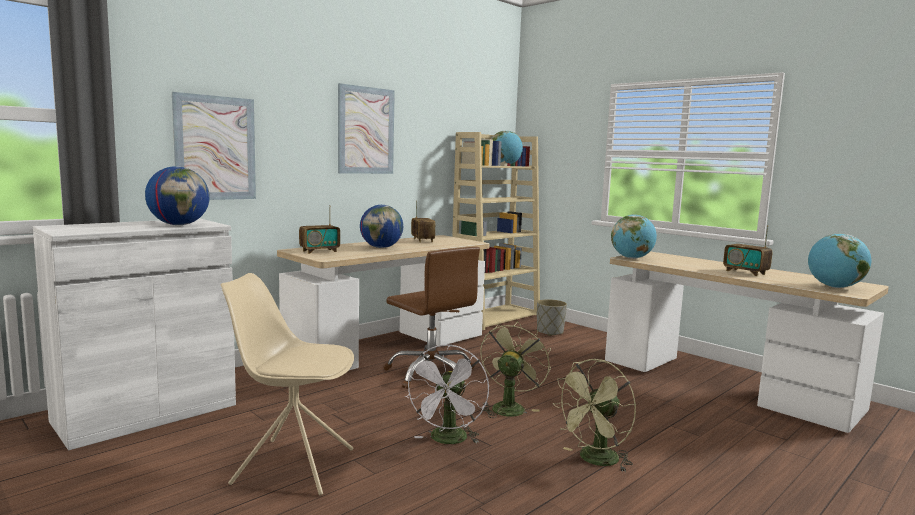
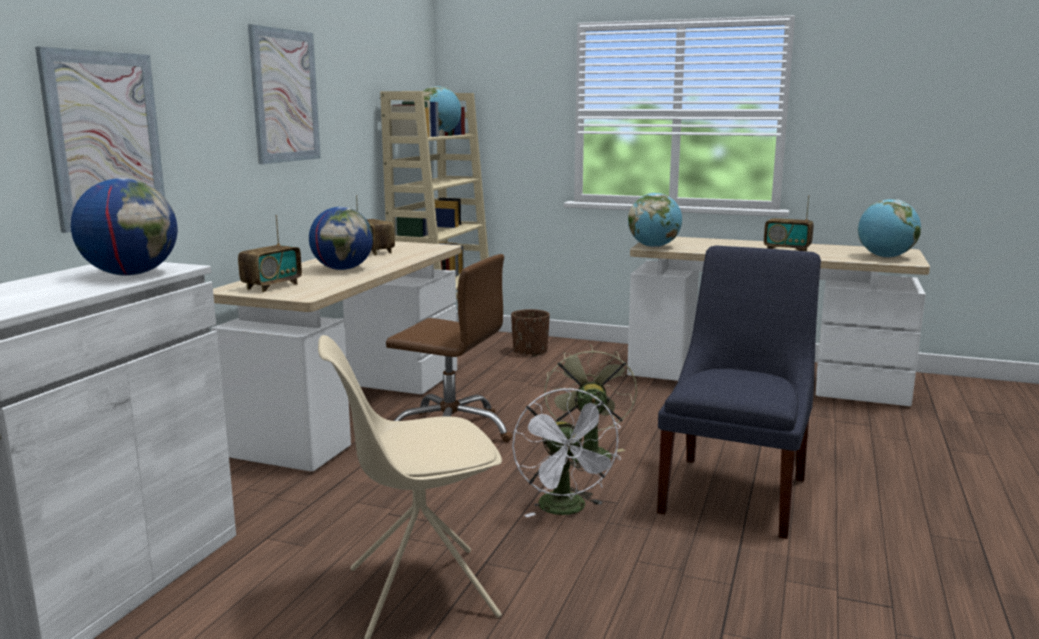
camera: 25 degrees left, 5 degrees up
(549, 332) = (529, 351): grey planter -> brown planter
(594, 461) = (736, 491): green fan -> blue chair

